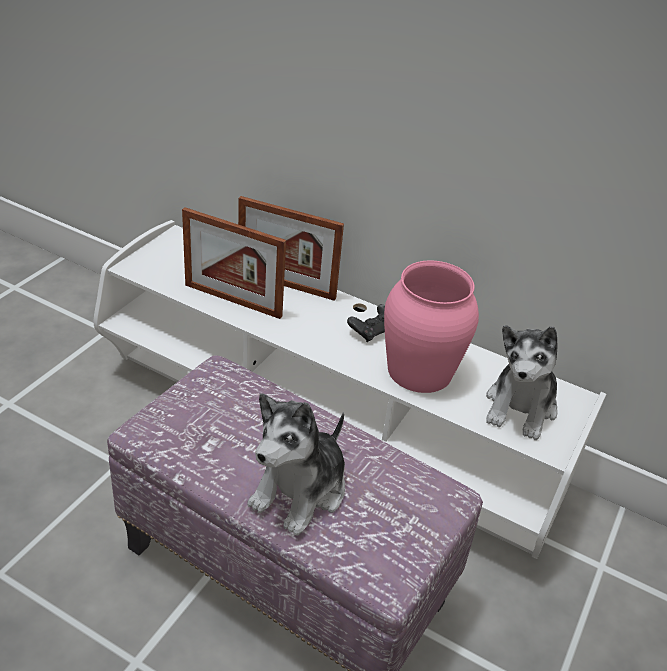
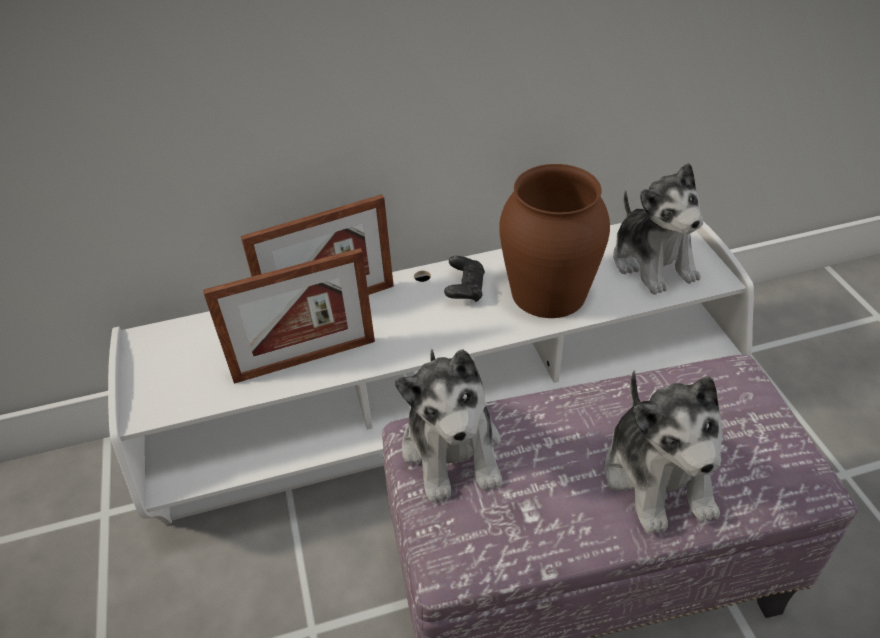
camera: 40 degrees left, 5 degrees up
(222, 388) = (453, 449): none -> plush toy
(419, 371) = (549, 293): pink vase -> brown vase

